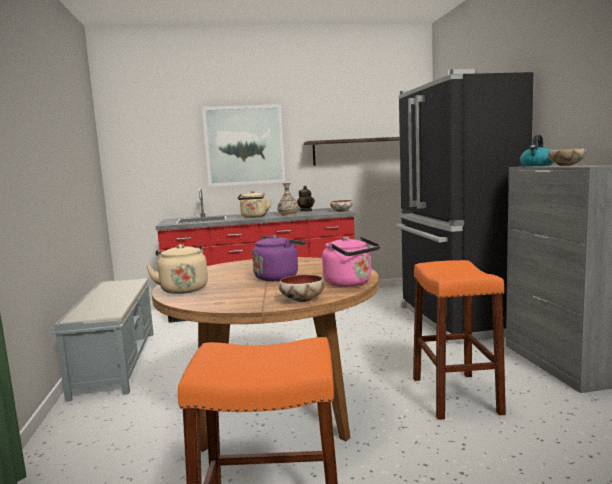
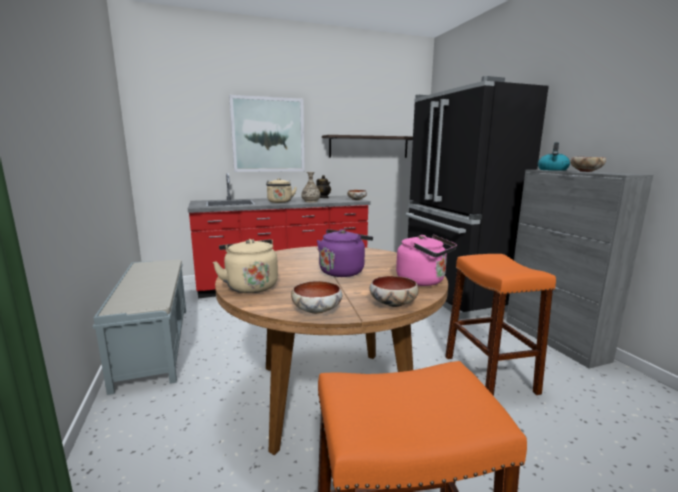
camera: 10 degrees left, 5 degrees up
(229, 305) = (317, 310): none -> bowl

